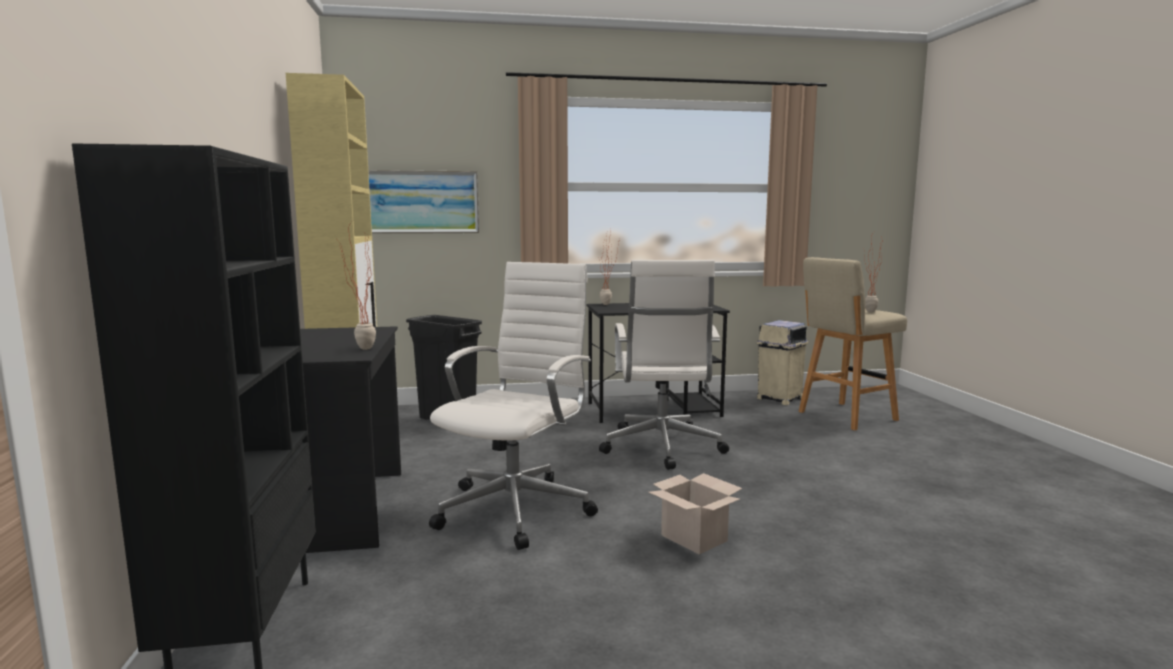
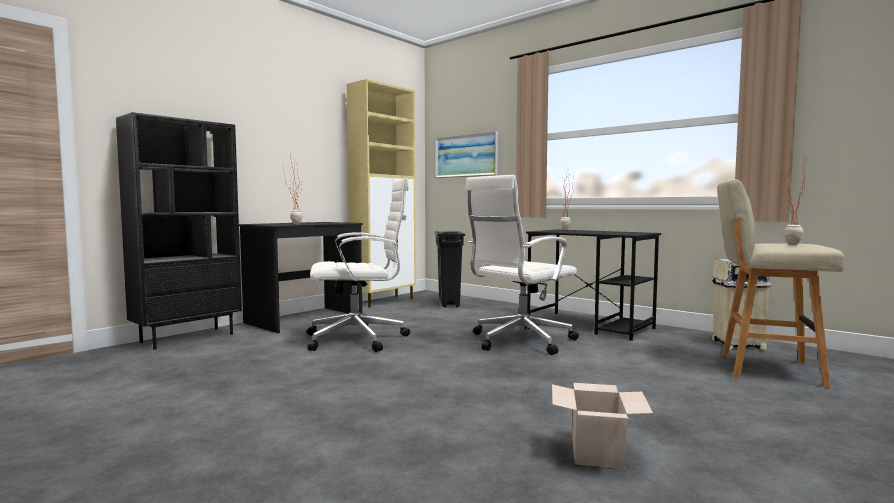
camera: 50 degrees right, 5 degrees down
(695, 538) = (385, 376): cardboard box -> cardboard box (598, 453)

